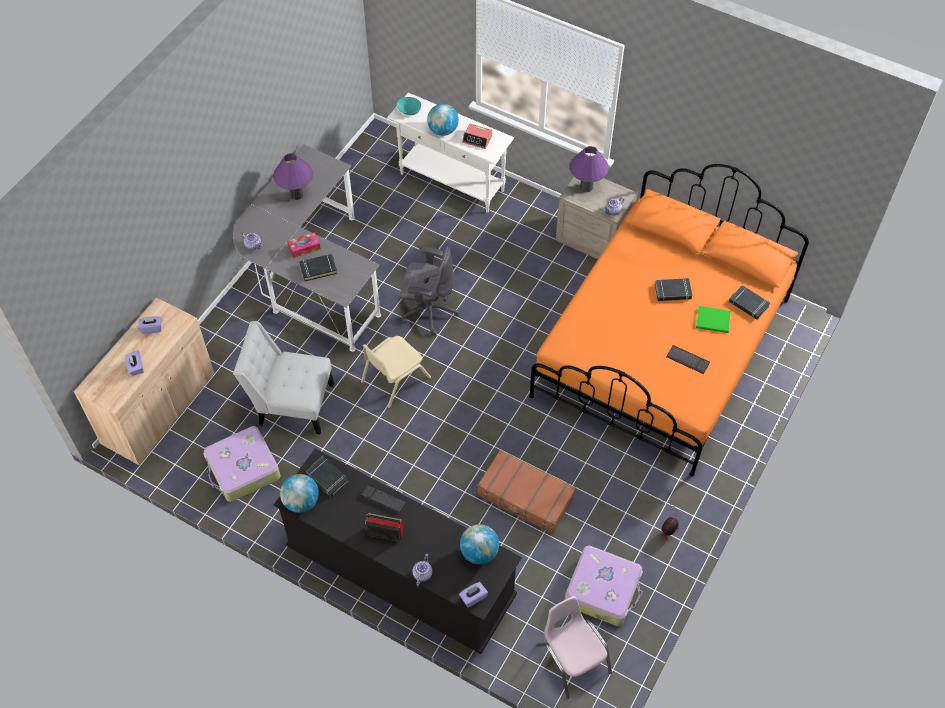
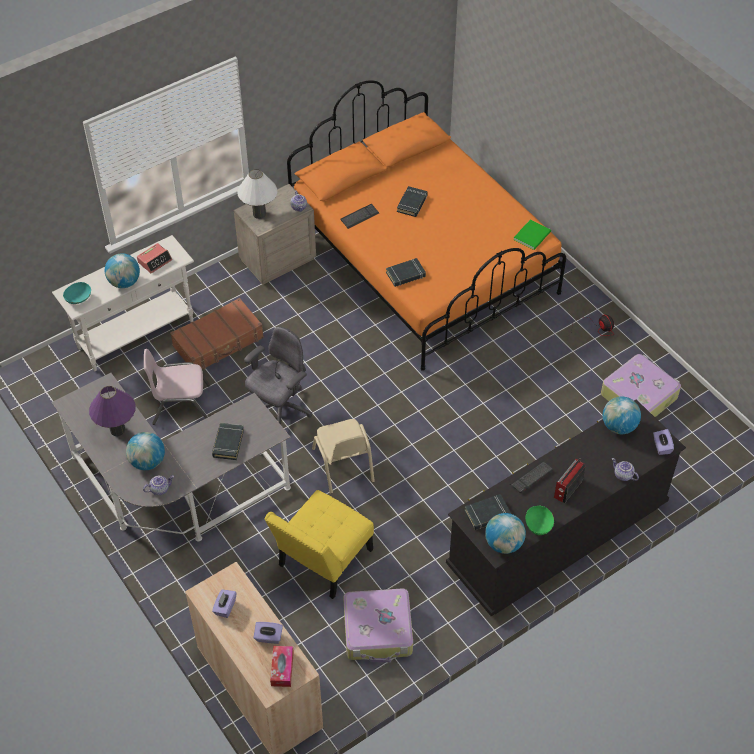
camera: 65 degrees left, 5 degrees down
(275, 226) = (148, 462): none -> globe
(292, 403) = (322, 561): white chair -> yellow chair
(304, 248) = (193, 446): tissue box -> tissue box (282, 669)
(332, 523) = (538, 526): none -> green bowl
(525, 497) = (524, 414): brown suitcase -> brown suitcase (219, 342)
(572, 658) = (693, 441): pink chair -> pink chair (181, 405)
(586, 187) = (259, 214): purple table lamp -> white table lamp
(688, 360) = (487, 223): keyboard -> keyboard (359, 217)
(714, 321) = (457, 191): green book -> green book (533, 235)
(748, 304) = (453, 164): black book -> black book (406, 275)

